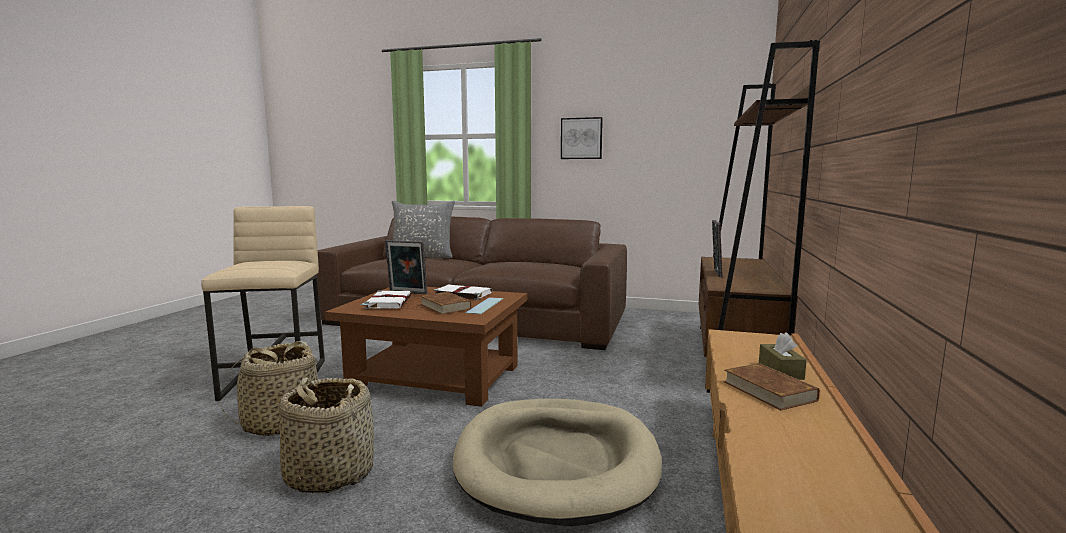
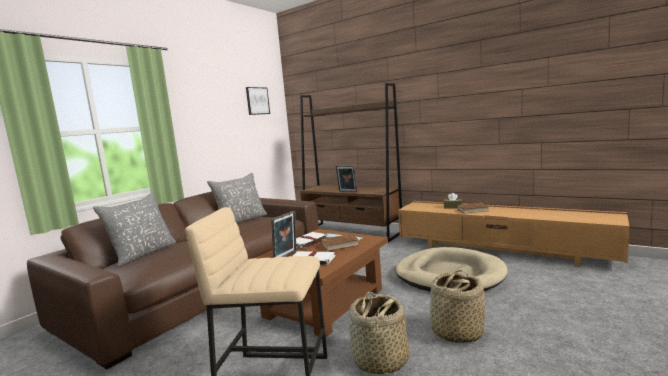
camera: 70 degrees left, 0 degrees up
(544, 263) = (241, 220): none -> grey pillow
(581, 138) = (200, 128): picture -> picture (257, 101)

